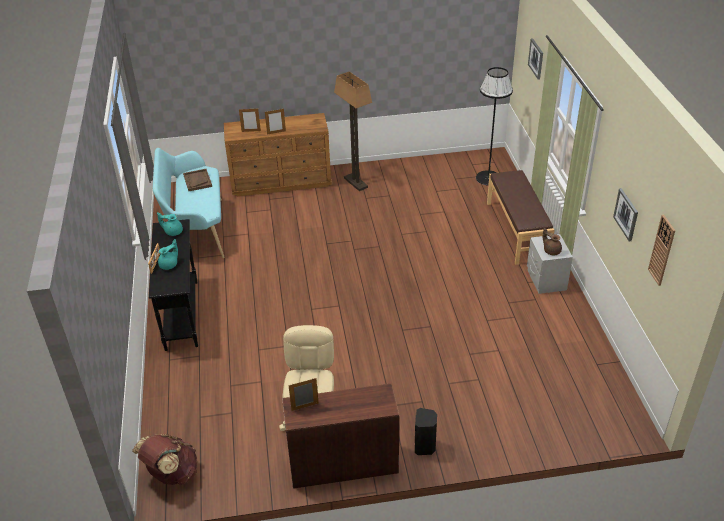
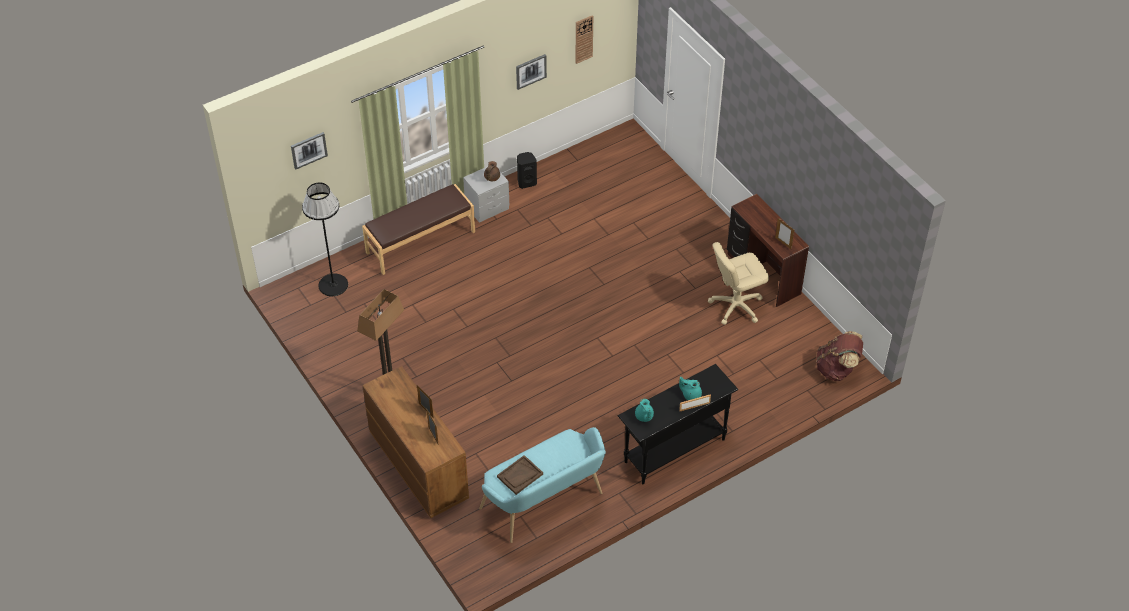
camera: 115 degrees left, 10 degrees up
(425, 446) = (718, 235): black speaker -> black speaker (526, 182)

